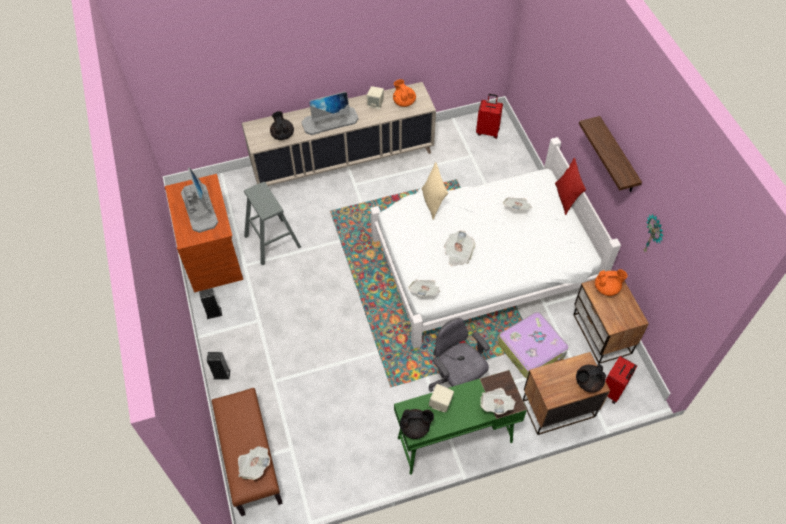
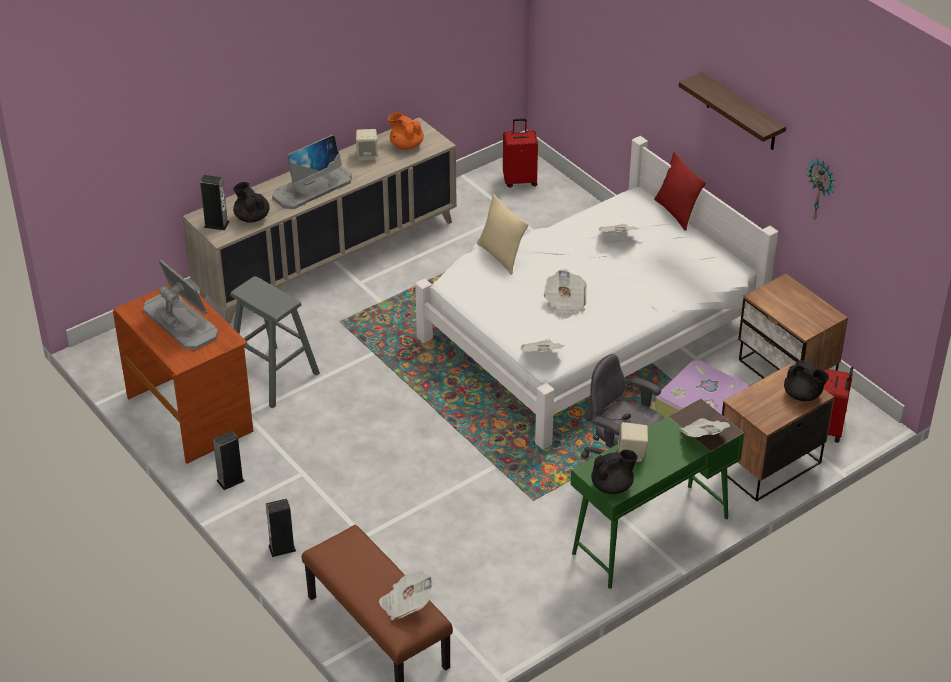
camera: 20 degrees left, 15 degrees down
(258, 135) = (216, 224): none -> speaker
(587, 382) = (803, 395): black teapot -> black teapot turned 105 degrees counterclockwise
(607, 288) = (778, 293): orange teapot -> none

